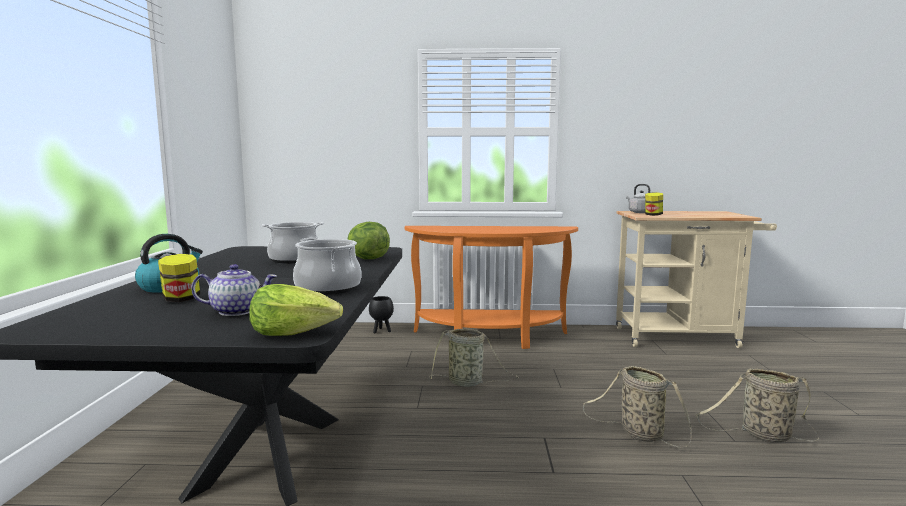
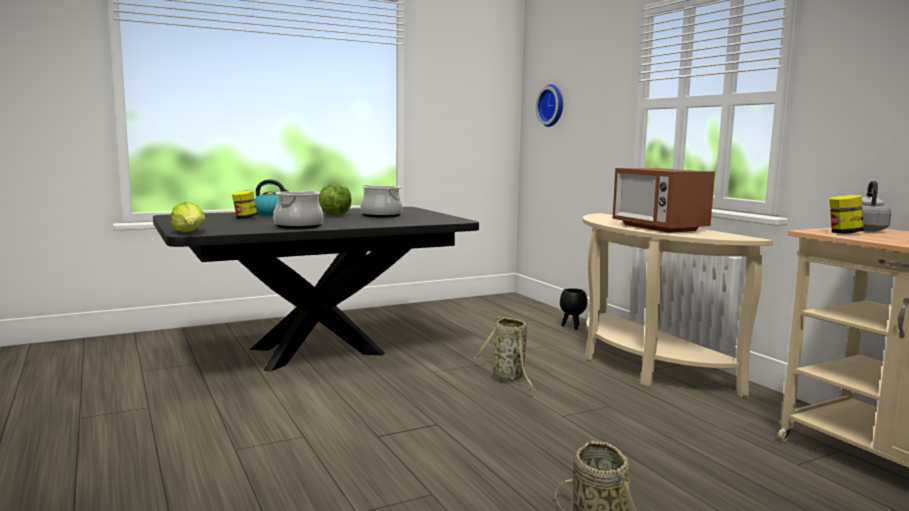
camera: 60 degrees right, 0 degrees up
(237, 311) = (227, 224): teapot -> none
(298, 128) = (552, 105): none -> wall clock
(367, 259) = (410, 222): lettuce -> lettuce (335, 215)
(490, 338) = (641, 366): orange console table -> beige console table
(505, 229) = (658, 228): none -> microwave
(638, 433) = (500, 465): basket -> none

